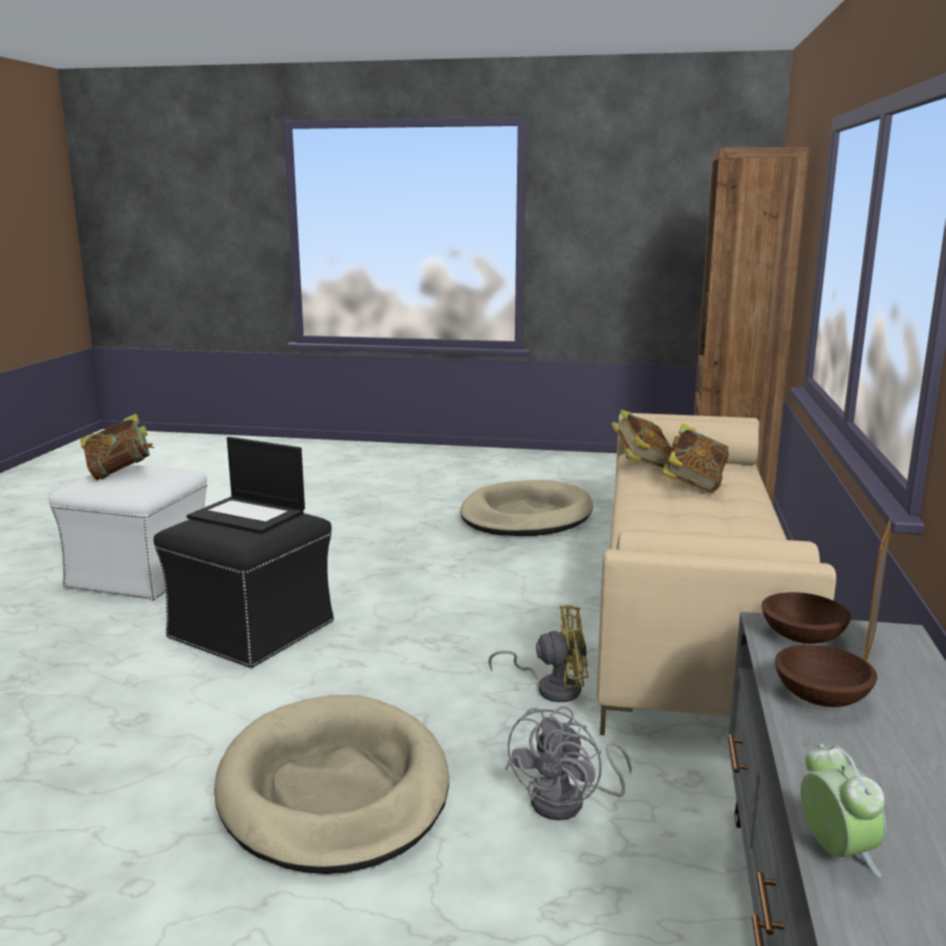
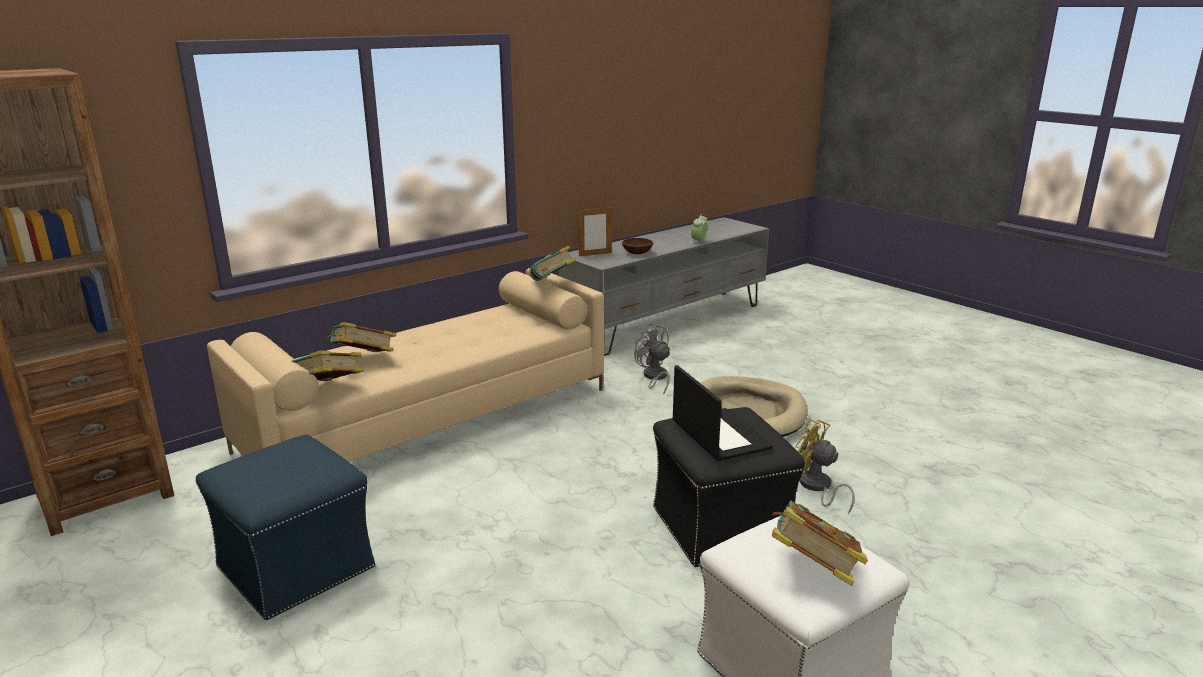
camera: 140 degrees left, 5 degrees up
(526, 516) = (297, 568): beige dog bed -> blue ottoman
(551, 687) = (586, 414): yellow fan -> yellow fan (816, 487)
(569, 802) = (654, 377): grey fan -> grey fan turned 105 degrees counterclockwise
(694, 539) = (553, 284): none -> book
(801, 636) = (602, 261): brown bowl -> none

